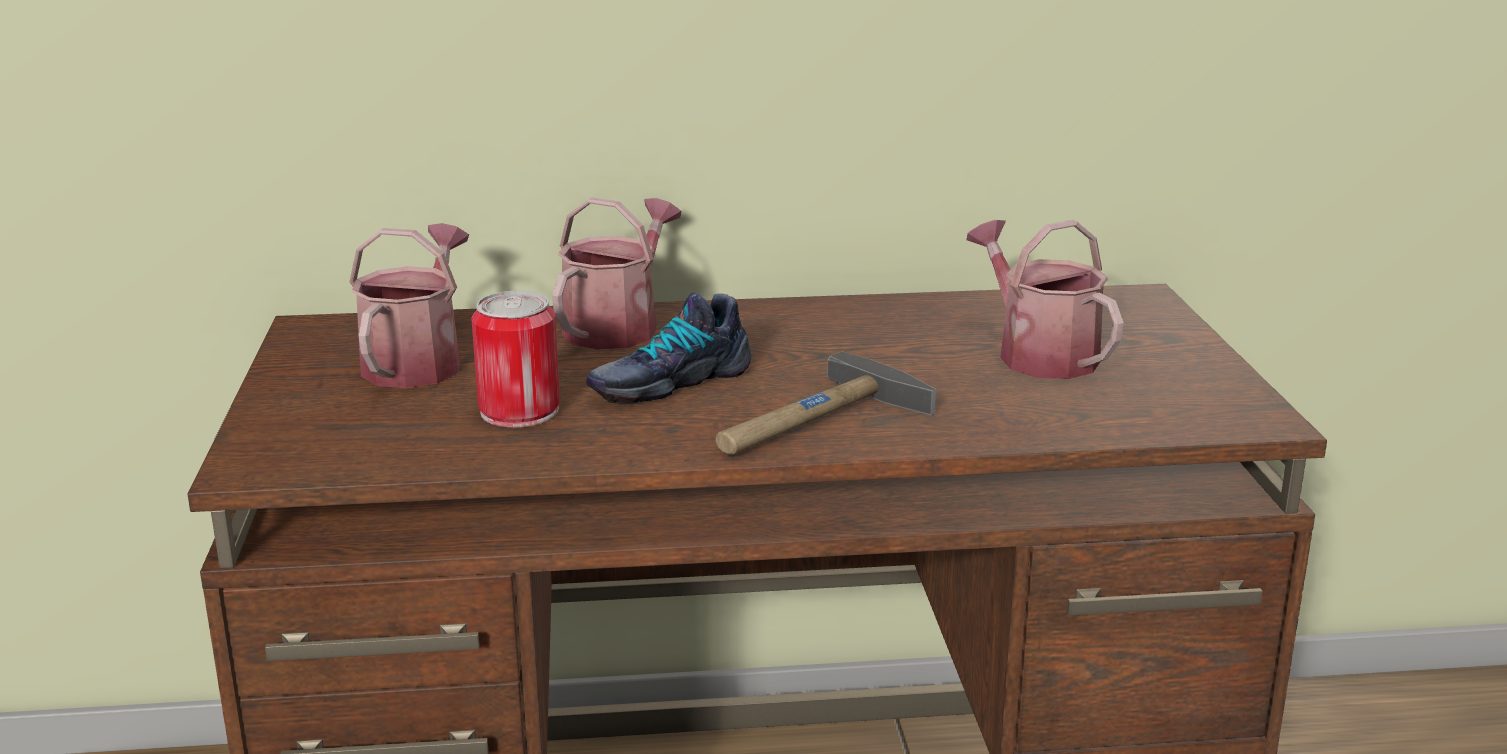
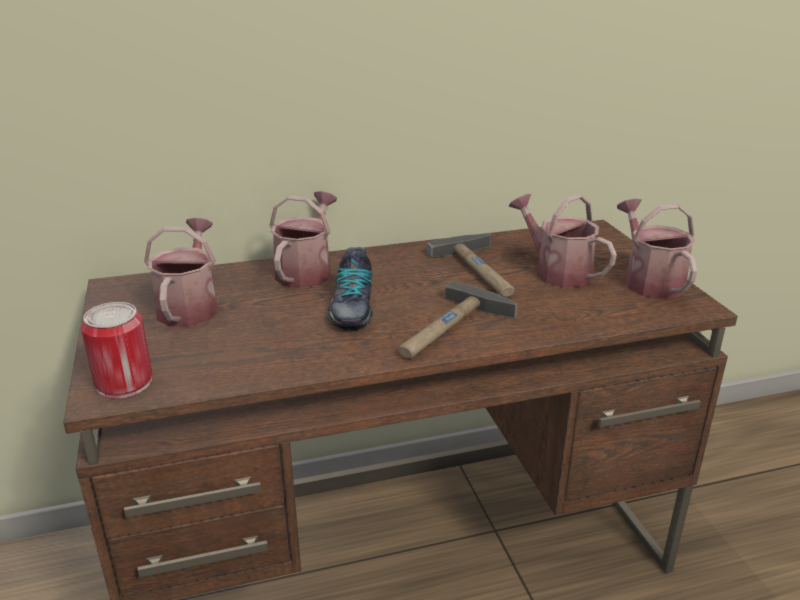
camera: 10 degrees left, 5 degrees up
(519, 411) = (266, 337): can -> can (124, 383)
(668, 382) = (351, 308): shoe -> shoe turned 45 degrees counterclockwise
(908, 345) = (481, 271): none -> hammer
(1196, 379) = (649, 281): none -> watering can

